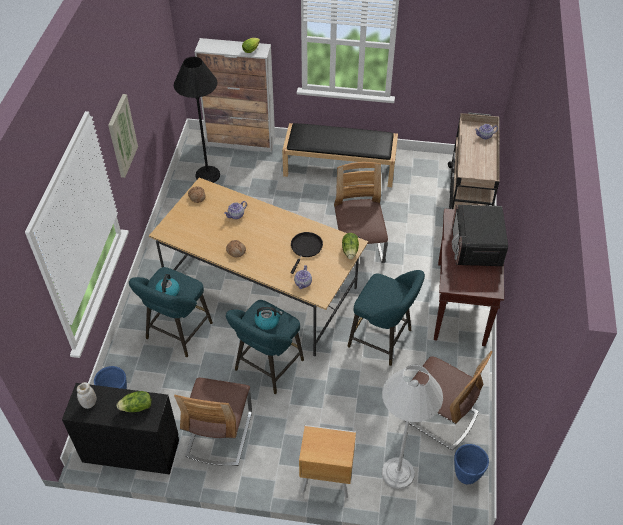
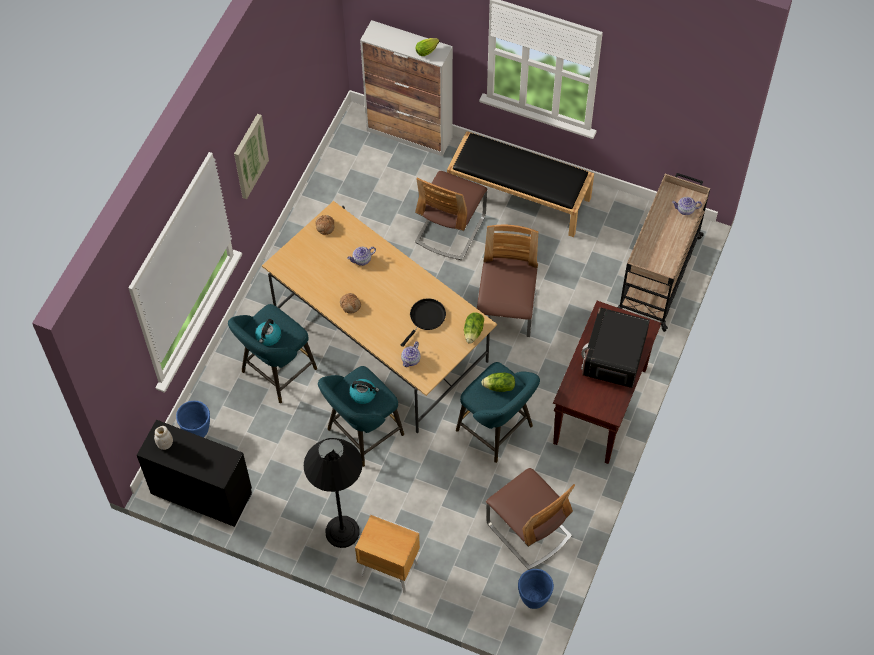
camera: 15 degrees right, 10 degrees up
(137, 407) = (210, 459): lettuce -> lettuce (499, 387)
(207, 175) = (357, 174): black floor lamp -> black floor lamp (342, 531)
(219, 434) = (294, 496): chair -> chair (450, 229)
(398, 473) = (464, 580): white floor lamp -> none

